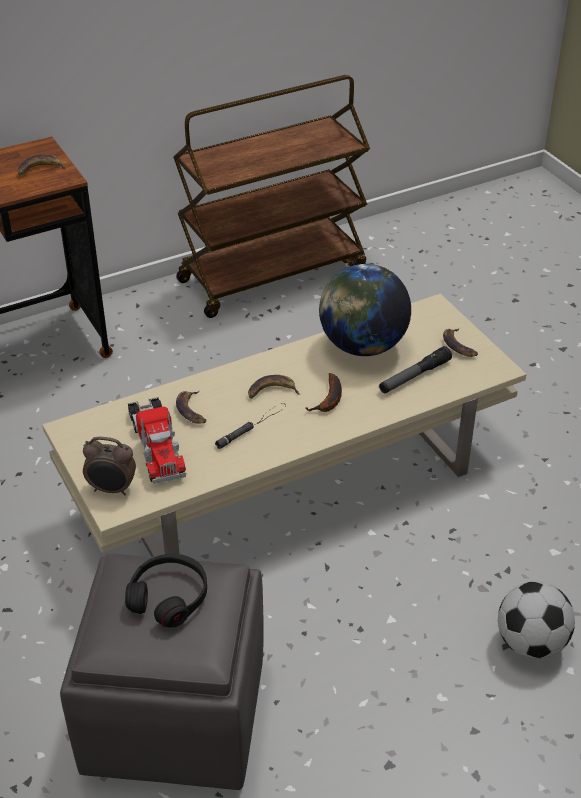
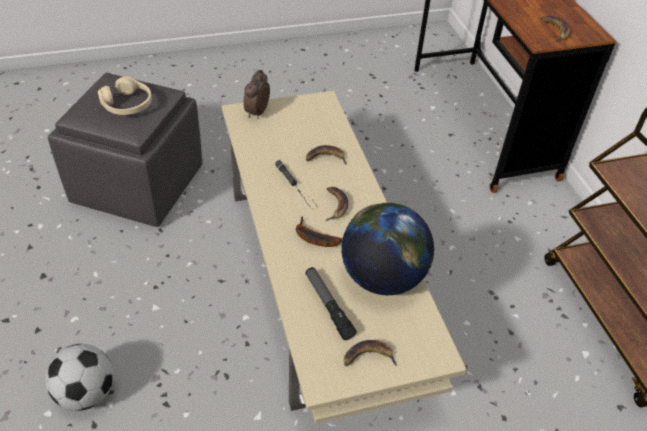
camera: 100 degrees right, 5 degrees up
(156, 445) = (292, 136): toy truck -> none
(169, 596) = (127, 104): black headphones -> beige headphones

